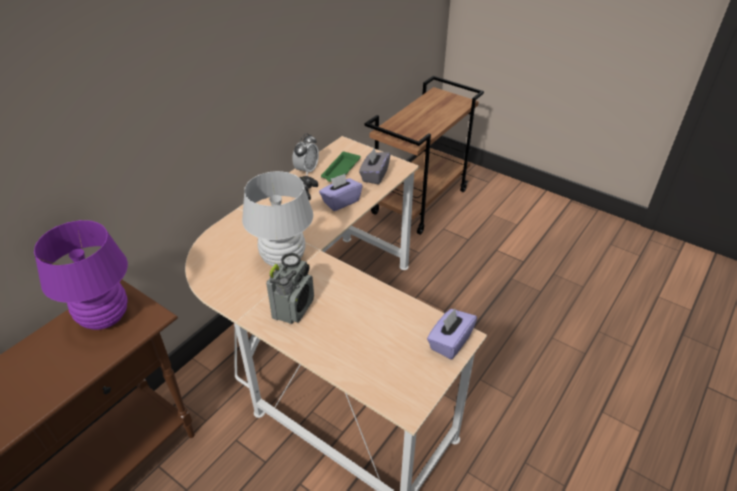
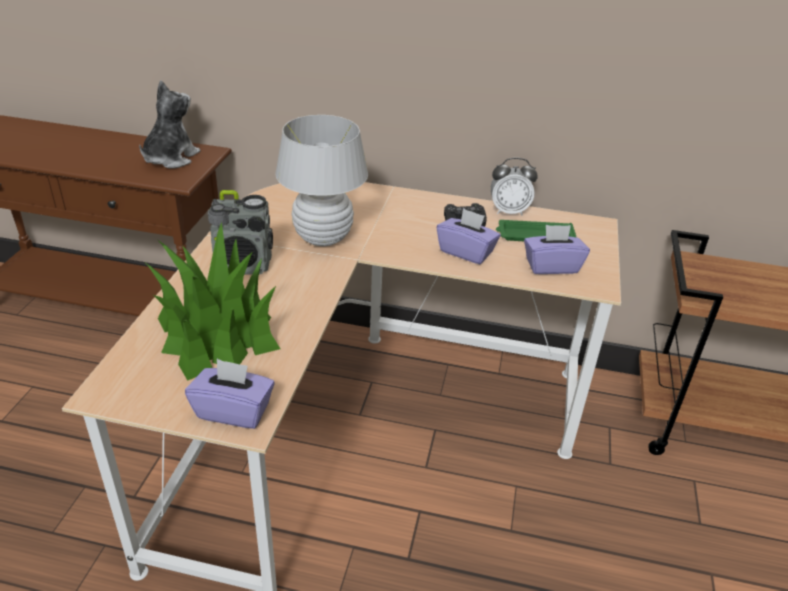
camera: 65 degrees right, 5 degrees down
(105, 318) = (170, 158): purple table lamp -> plush toy
(368, 337) = (217, 333): none -> potted plant
(374, 175) = (551, 266): grey tissue box -> purple tissue box

